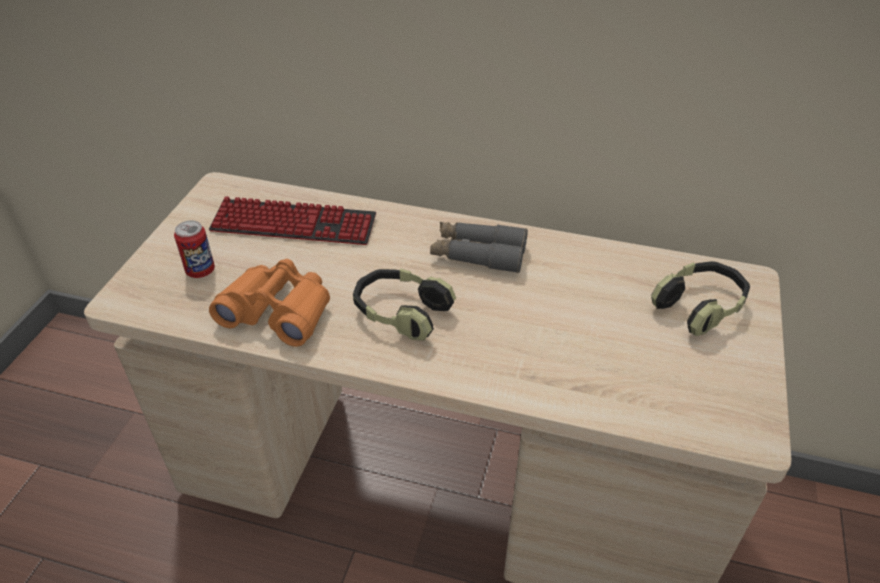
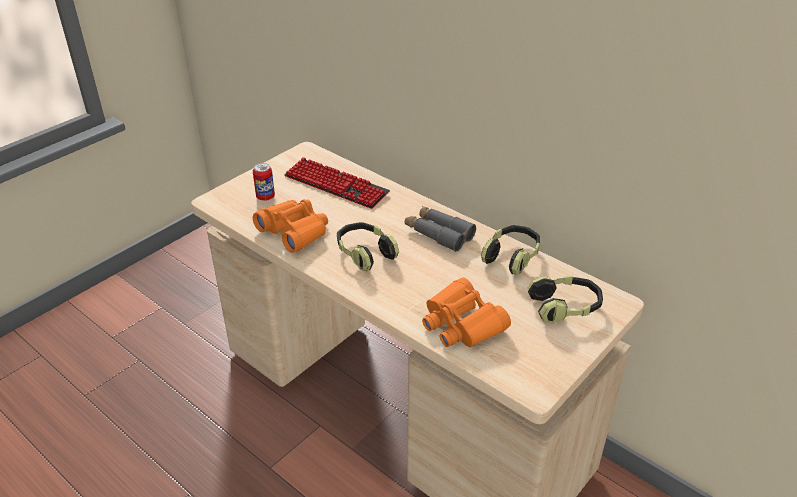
camera: 25 degrees right, 5 degrees down
(589, 258) = (511, 256): none -> headphones
(598, 374) = (461, 324): none -> orange binoculars

